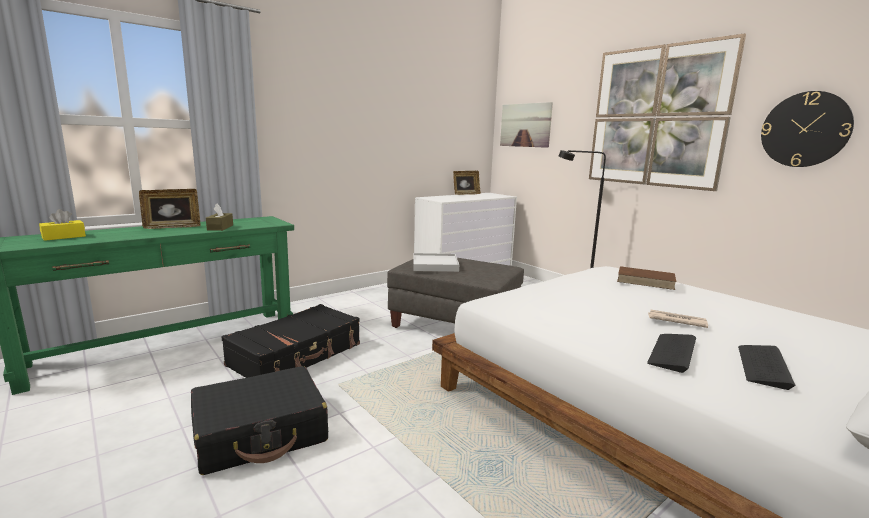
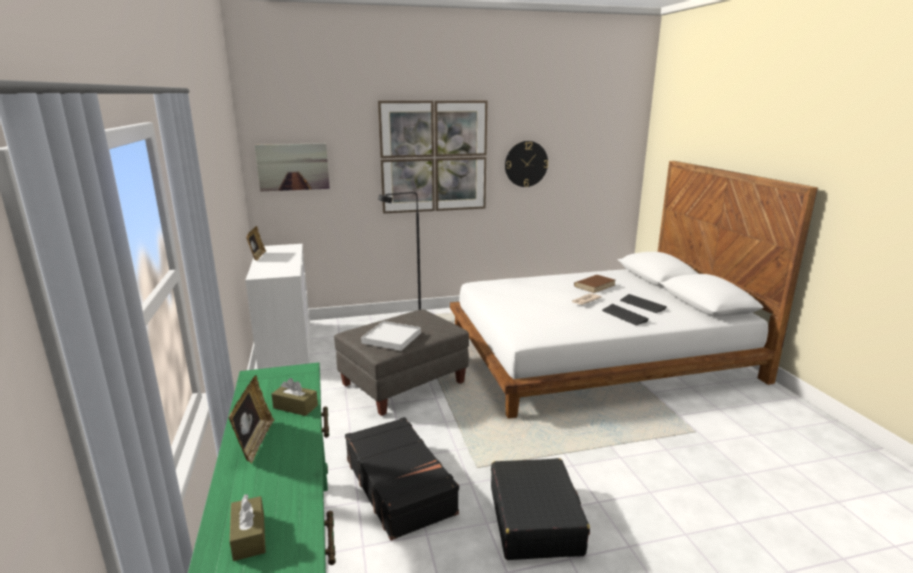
camera: 65 degrees left, 5 degrees up
(64, 237) = (249, 536): yellow tissue box -> brown tissue box
(646, 281) = (519, 284): brown book -> brown book (594, 285)

